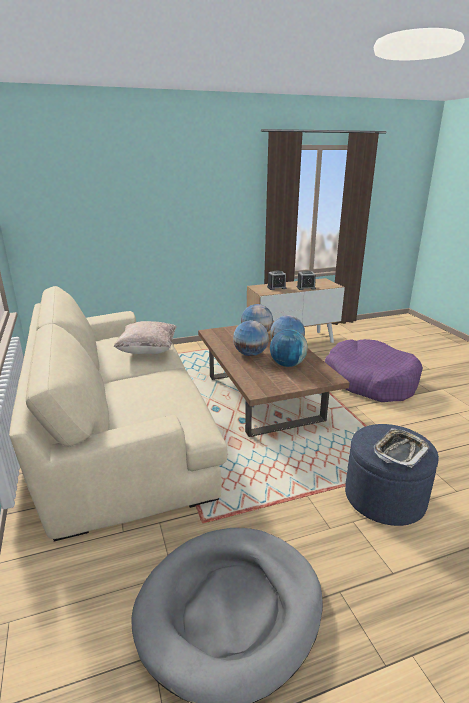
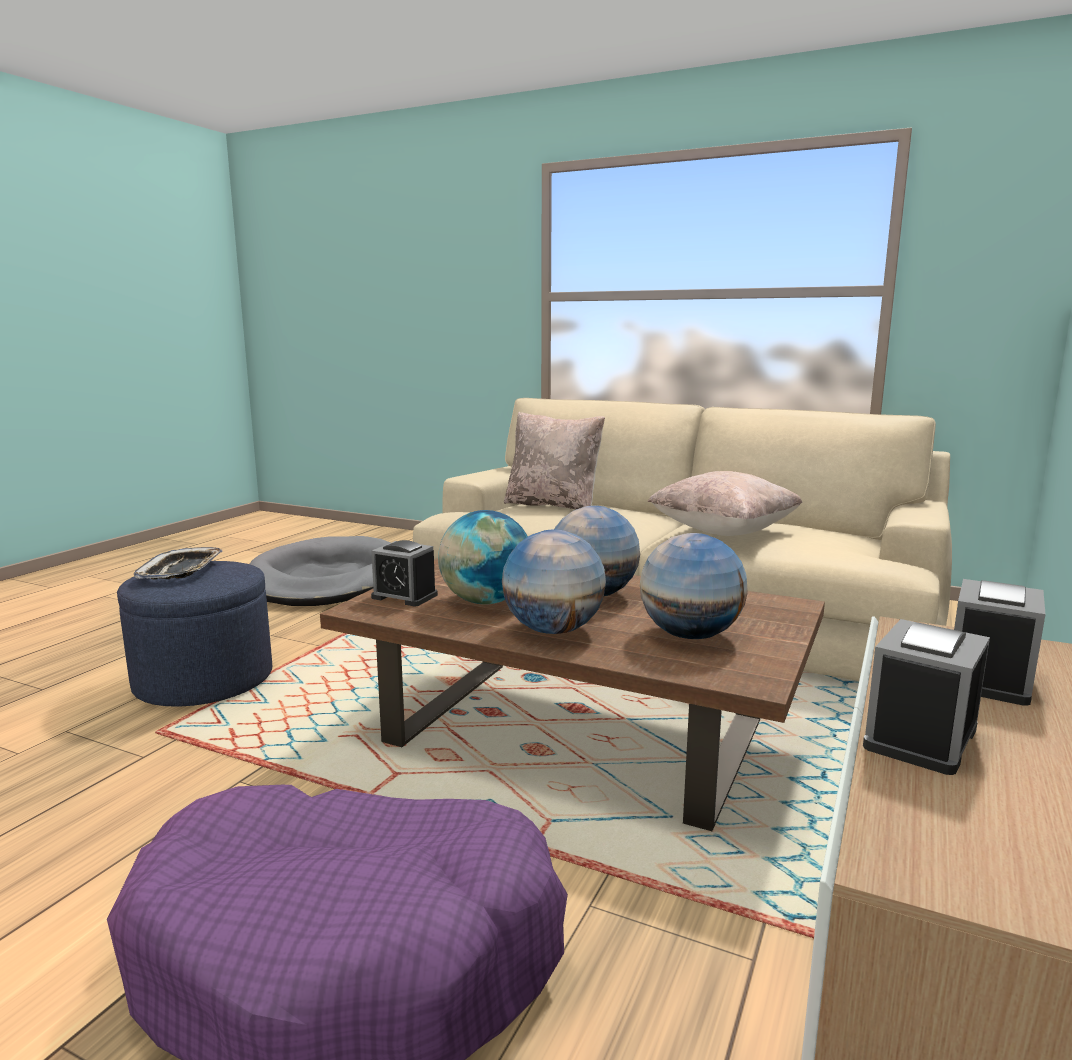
camera: 135 degrees right, 10 degrees down
(143, 404) = (553, 505): none -> beige pillow
(311, 378) = (404, 596): none -> alarm clock

